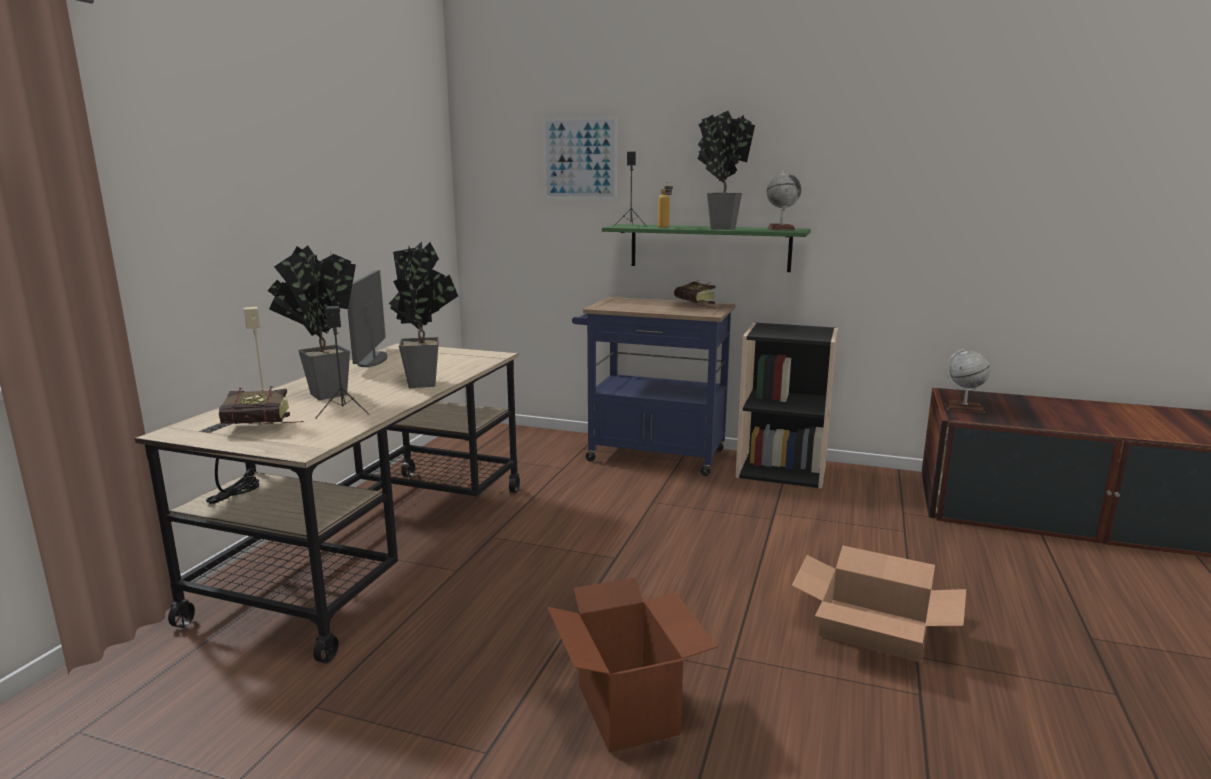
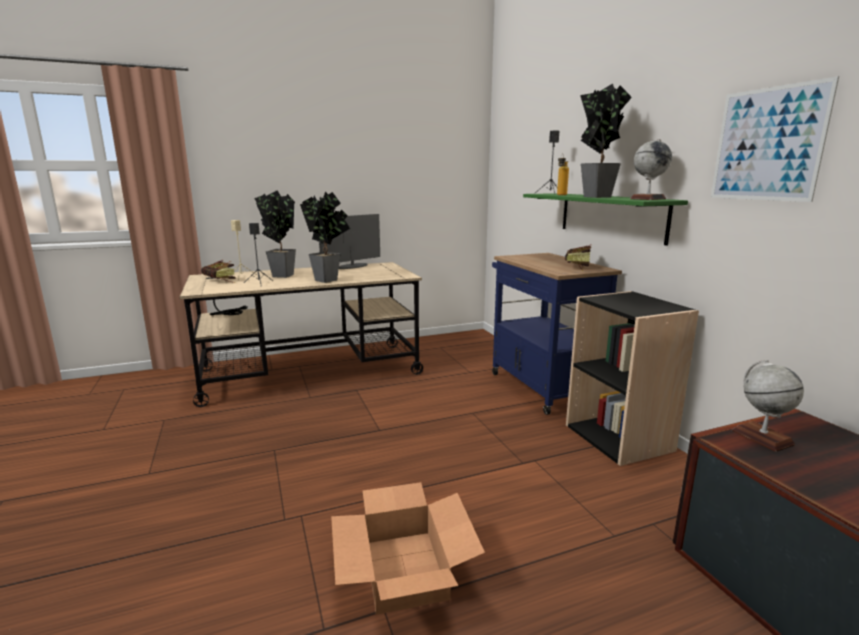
camera: 50 degrees right, 0 degrees up
(579, 158) = (543, 140): picture -> picture (767, 144)
(629, 708) = (213, 498): cardboard box -> none

